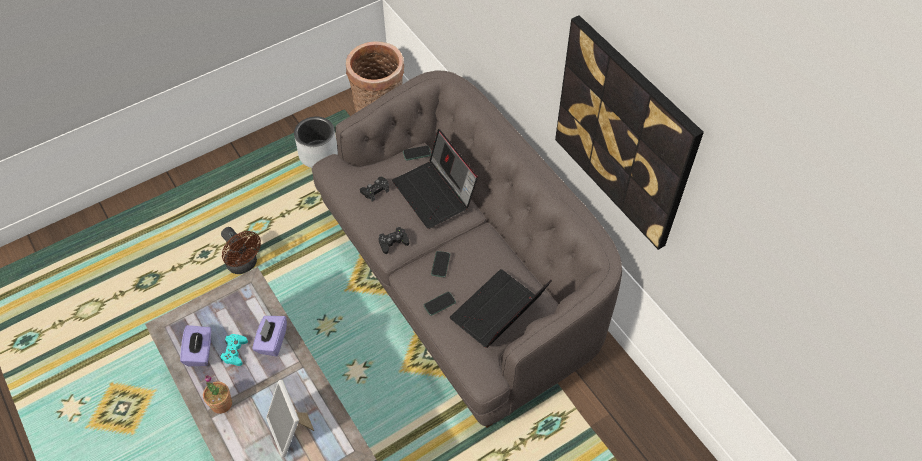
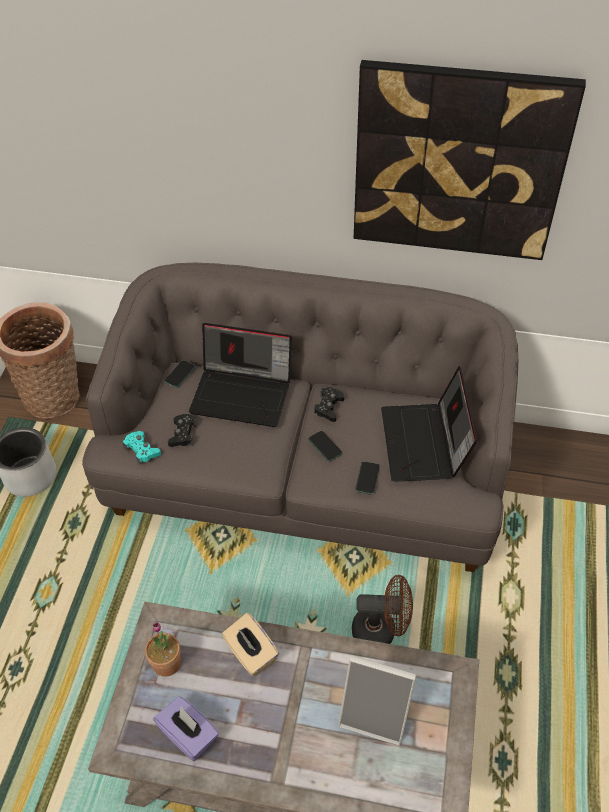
camera: 45 degrees left, 5 degrees down
(221, 404) = (276, 760): potted plant -> potted plant (166, 663)
(234, 352) = (225, 699): turquoise game controller -> turquoise game controller (142, 450)
(244, 265) = (75, 640): brown fan -> brown fan (381, 630)
(272, 341) = (251, 654): purple tissue box -> beige tissue box
(393, 242) = (257, 464): black game controller -> black game controller (328, 407)

